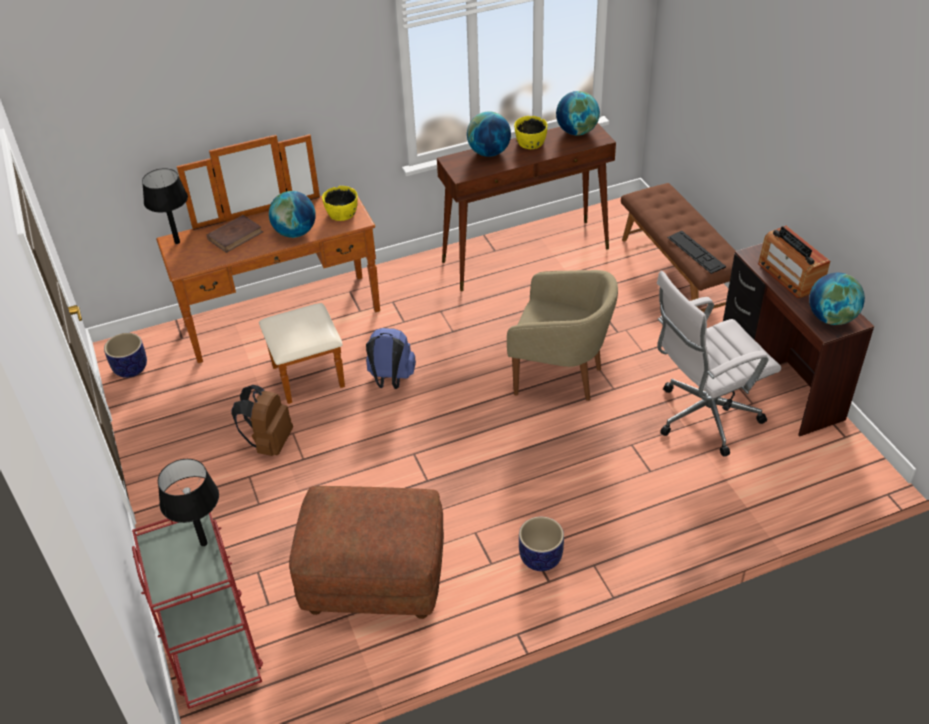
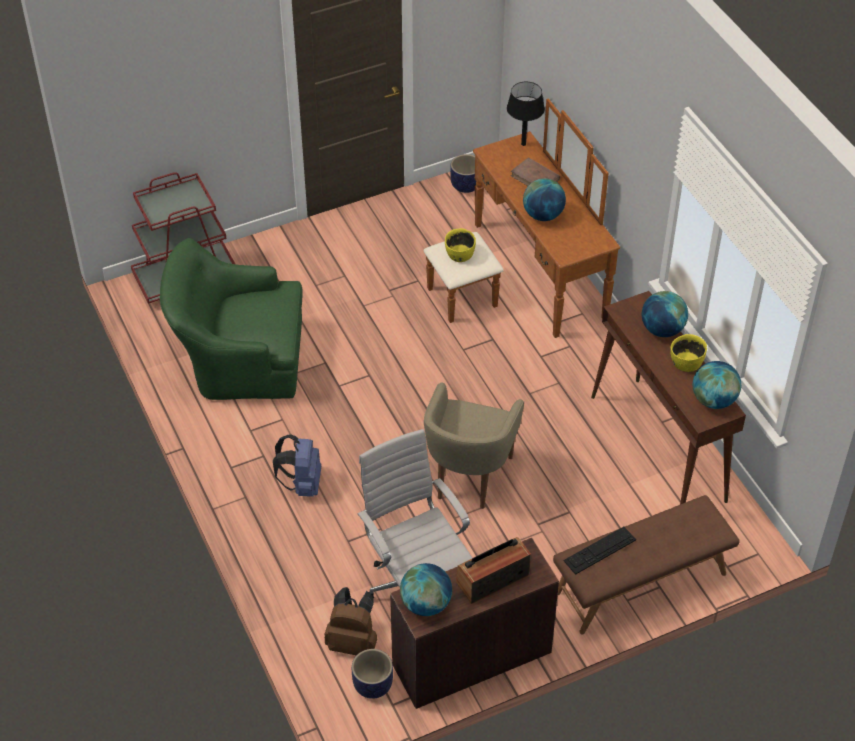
camera: 85 degrees right, 5 degrees up
(204, 543) = (187, 211): black table lamp -> none
(269, 443) = (381, 283): brown backpack -> brown backpack (353, 642)
(342, 213) = (575, 243): yellow bowl -> yellow bowl (459, 254)
(373, 579) = (239, 360): brown ottoman -> green armchair
(391, 380) = (459, 353): blue backpack -> blue backpack (302, 484)
(540, 558) = (253, 462): planter -> planter (372, 685)

